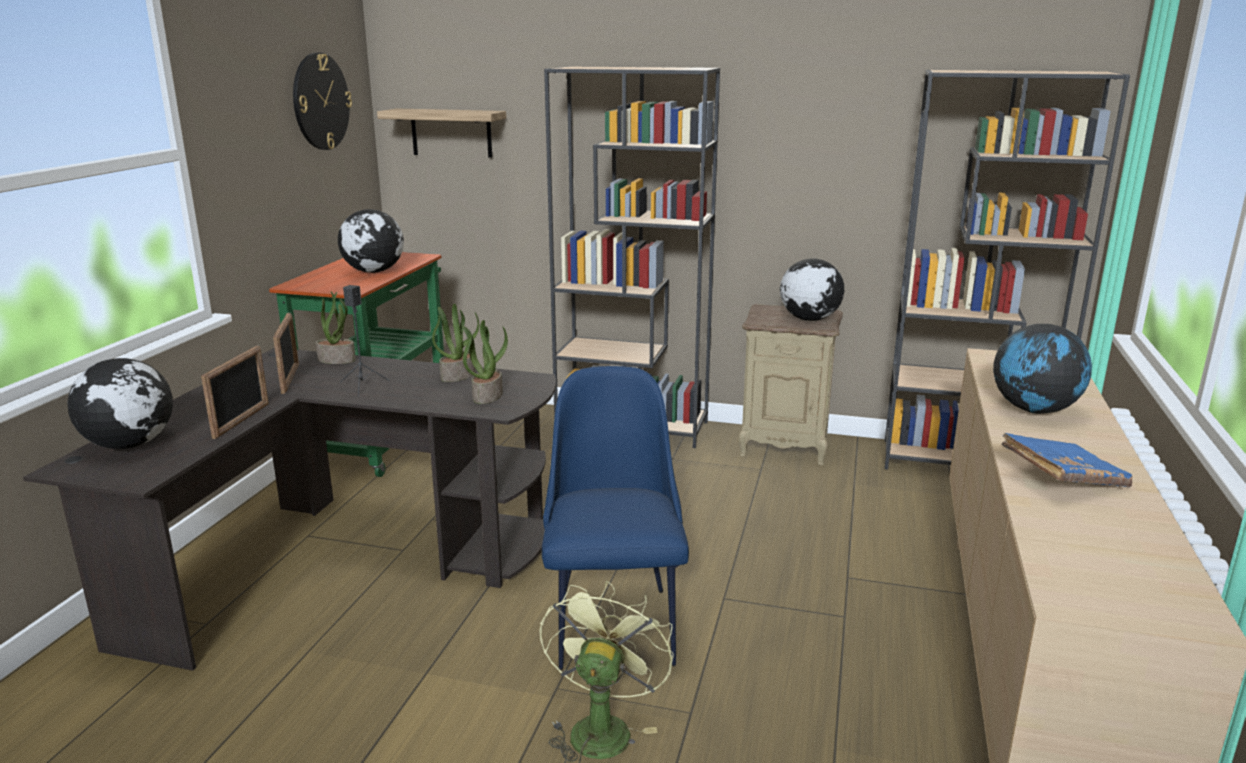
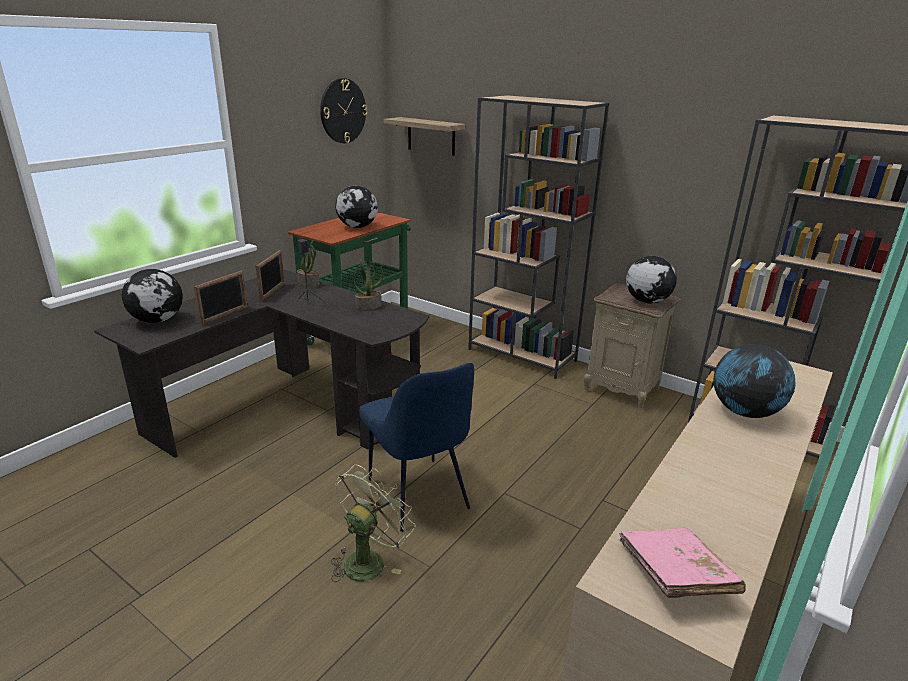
camera: 20 degrees right, 5 degrees up
(487, 396) = (373, 324): potted plant -> none
(613, 627) = (419, 494): blue chair -> blue chair turned 135 degrees clockwise
(1062, 479) = (710, 477): blue book -> none
(1120, 579) = (674, 575): none -> pink book

